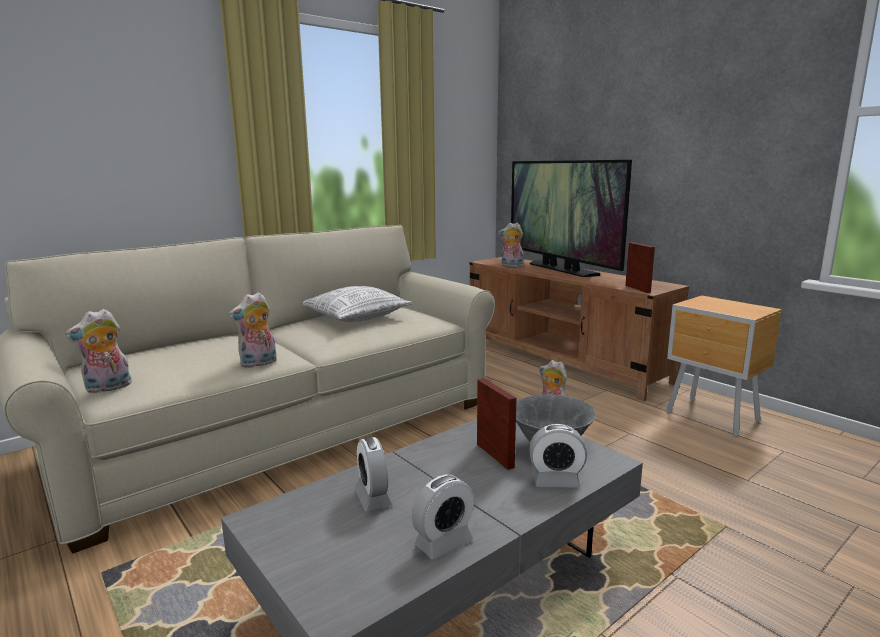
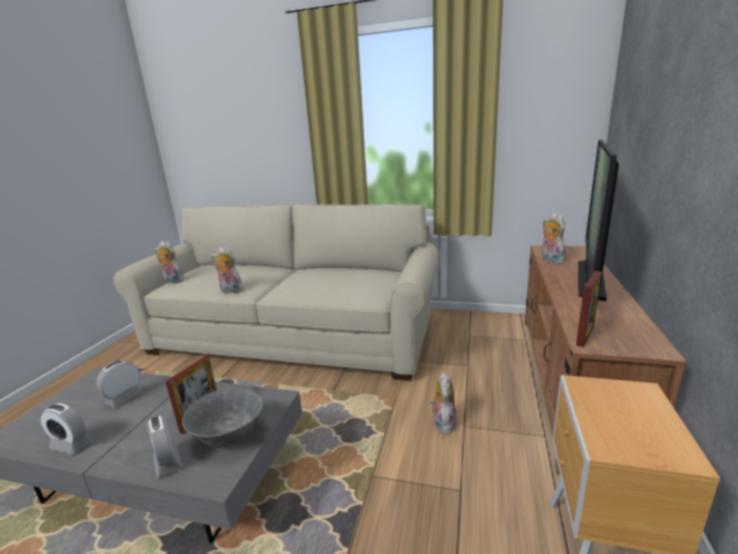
camera: 55 degrees right, 5 degrees up
(356, 317) = (340, 275): pillow -> none

